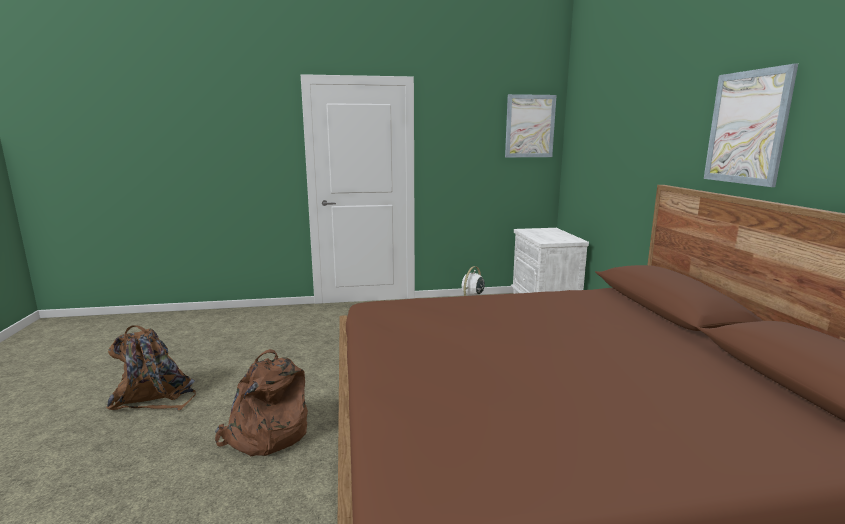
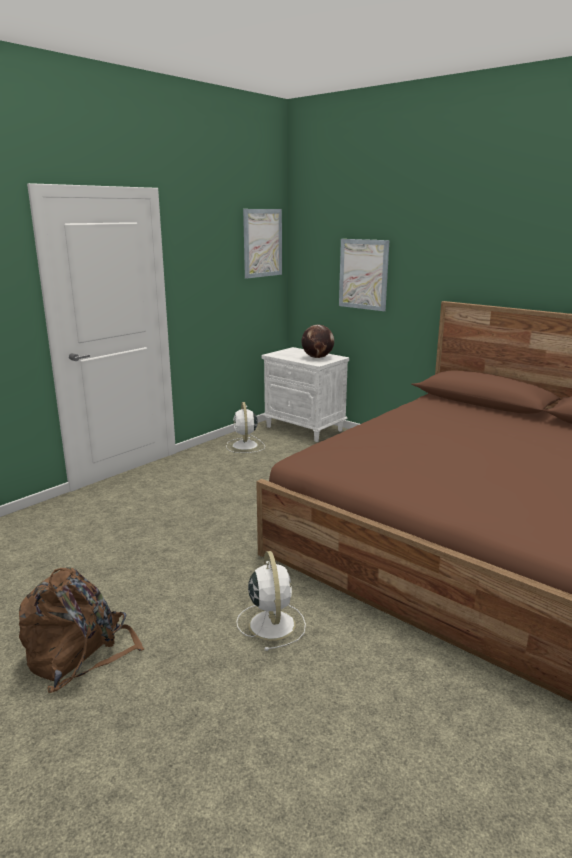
camera: 40 degrees left, 5 degrees up
(266, 435) = (271, 623): brown backpack -> white fan
(556, 237) = (317, 357): none -> globe
(747, 127) = (526, 257): picture -> picture (363, 274)

